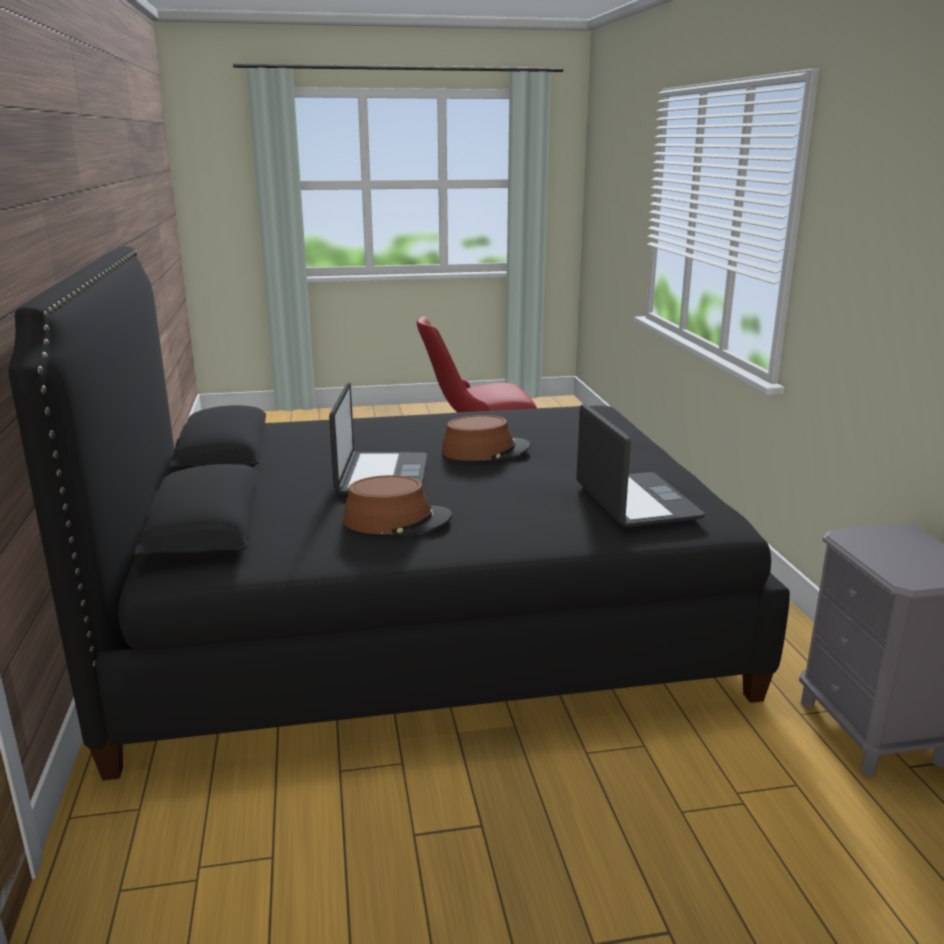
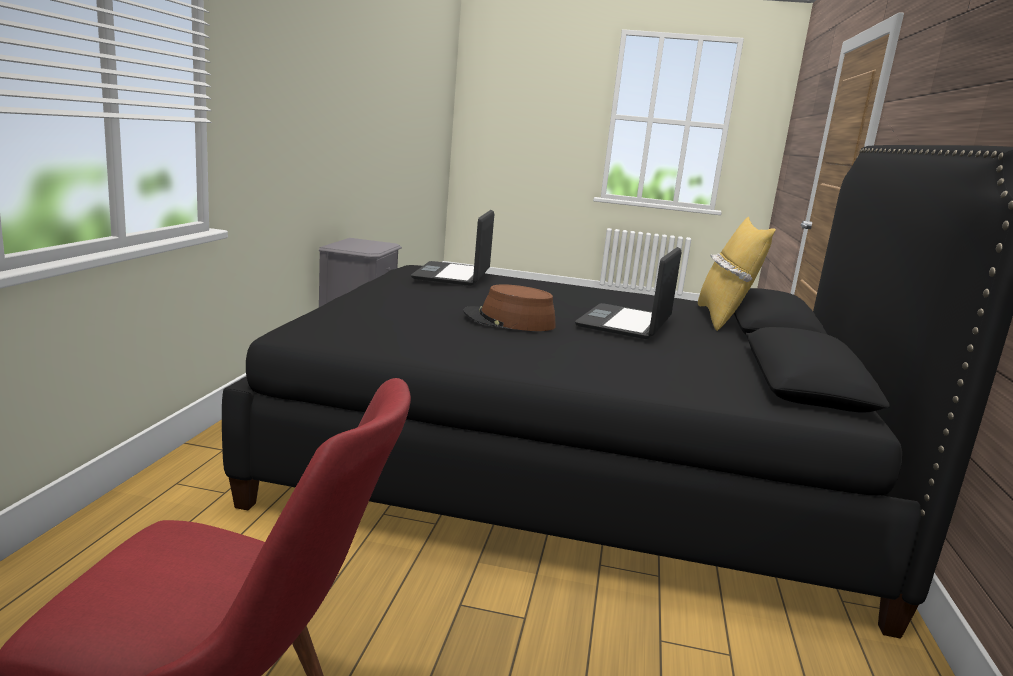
camera: 160 degrees left, 5 degrees down
(263, 523) = (723, 319): none -> yellow pillow
(397, 520) = (624, 302): brown hat -> none

